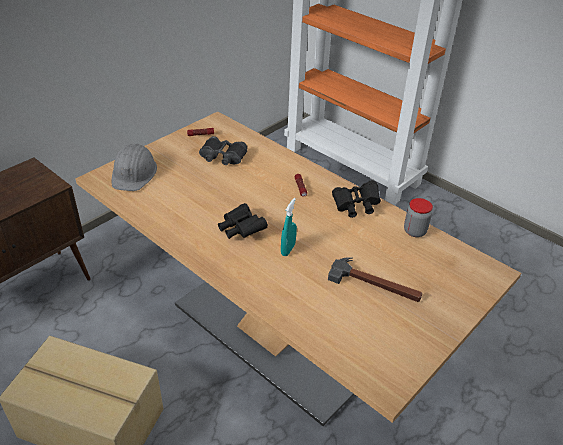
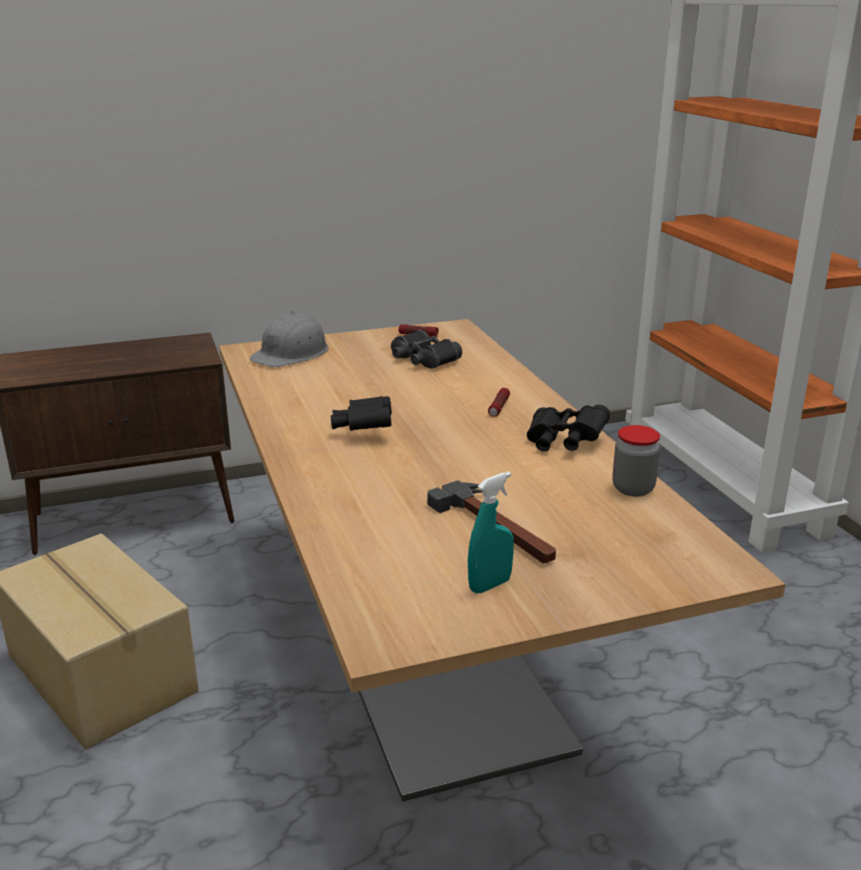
camera: 30 degrees right, 15 degrees down
(288, 250) = (406, 462): turquoise spray bottle -> turquoise spray bottle (490, 585)

